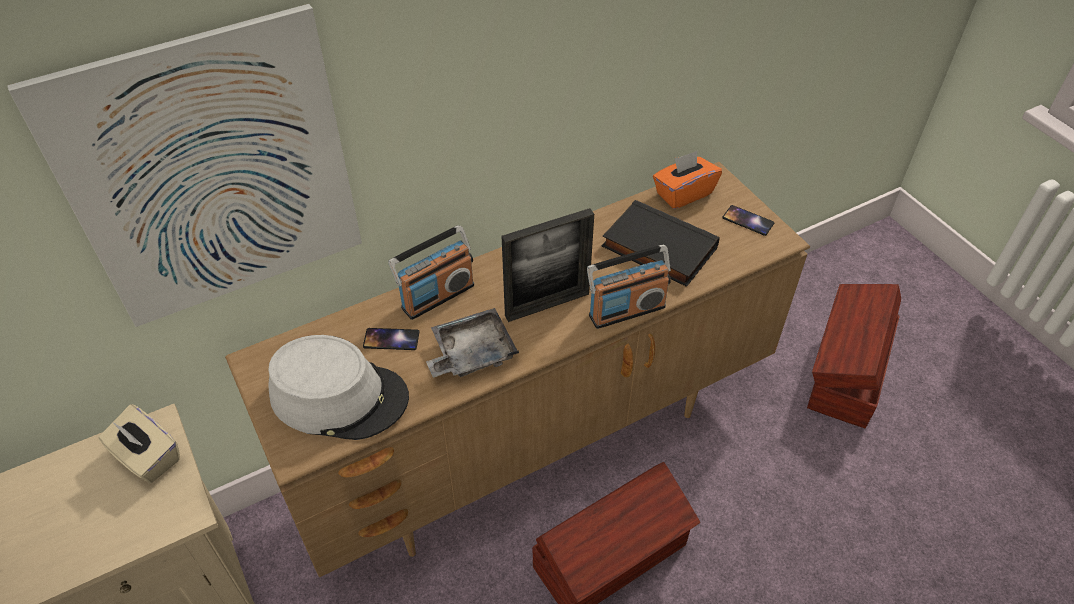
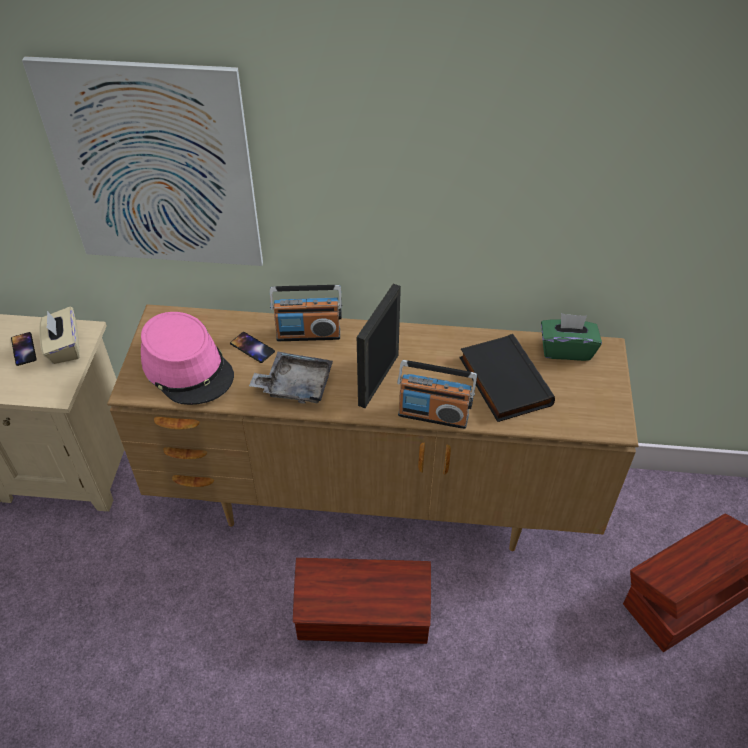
camera: 35 degrees right, 0 degrees up
(339, 397) = (188, 368): grey hat -> pink hat
(547, 305) = (378, 380): picture frame -> picture frame turned 105 degrees clockwise
(683, 193) = (566, 349): orange tissue box -> green tissue box
(748, 221) = (601, 397): phone -> phone (23, 349)

